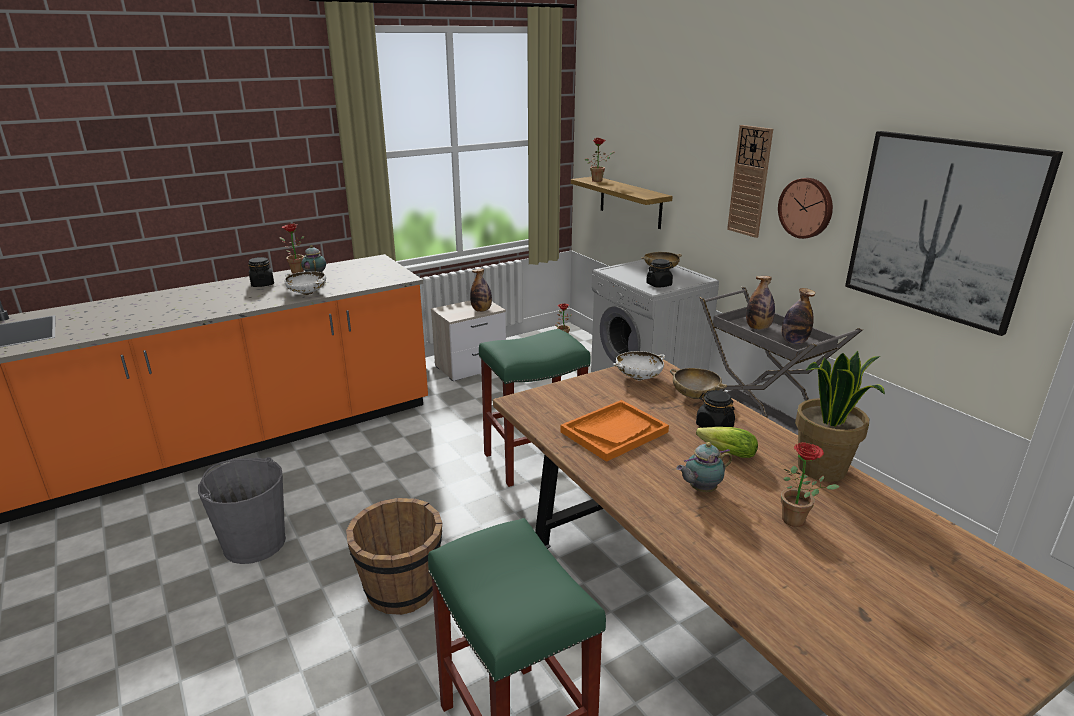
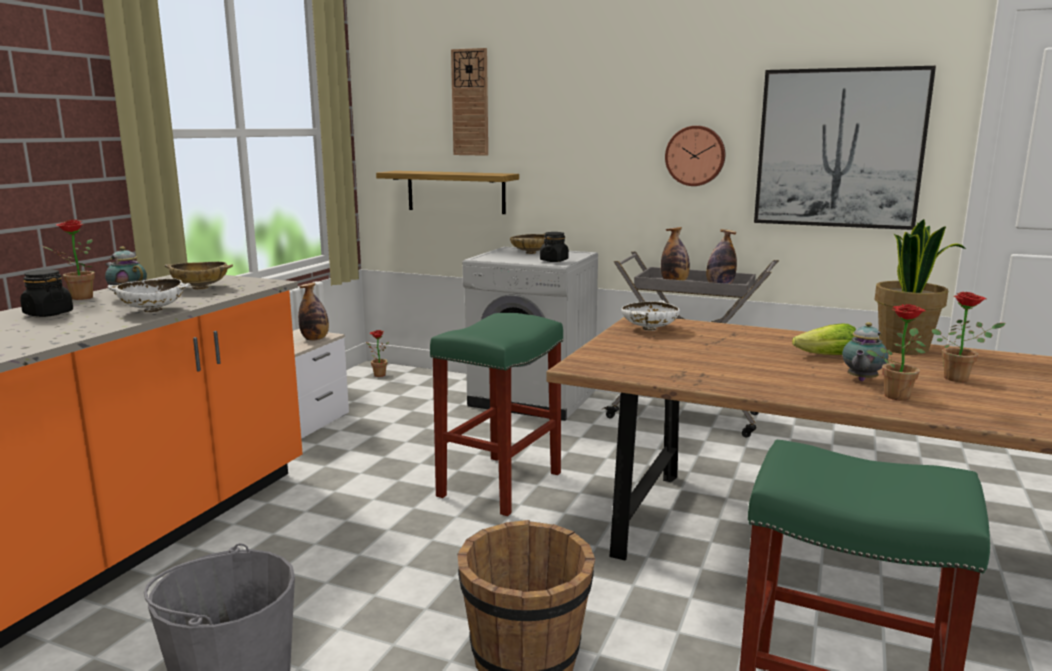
camera: 35 degrees left, 10 degrees down
(598, 180) = (411, 171): potted plant -> potted plant (896, 395)
(614, 432) = (713, 365): orange tray -> none
(695, 396) = (722, 330): beige bowl -> beige bowl (200, 288)
(714, 426) = (779, 343): black jar -> none
(750, 181) = (623, 141): wall clock -> wall clock (470, 102)

